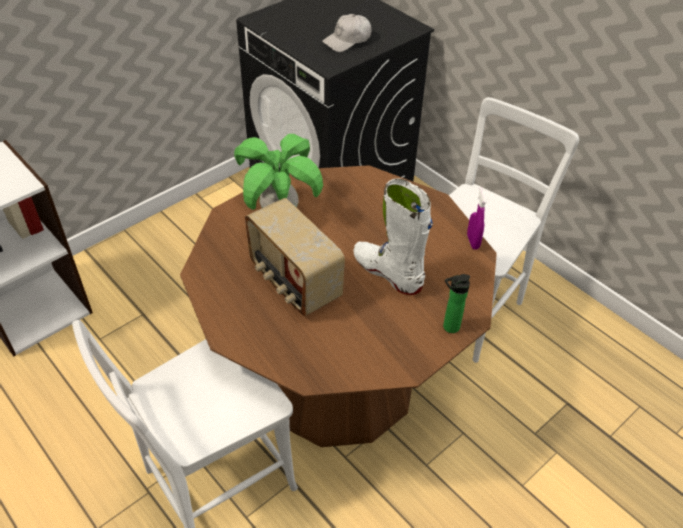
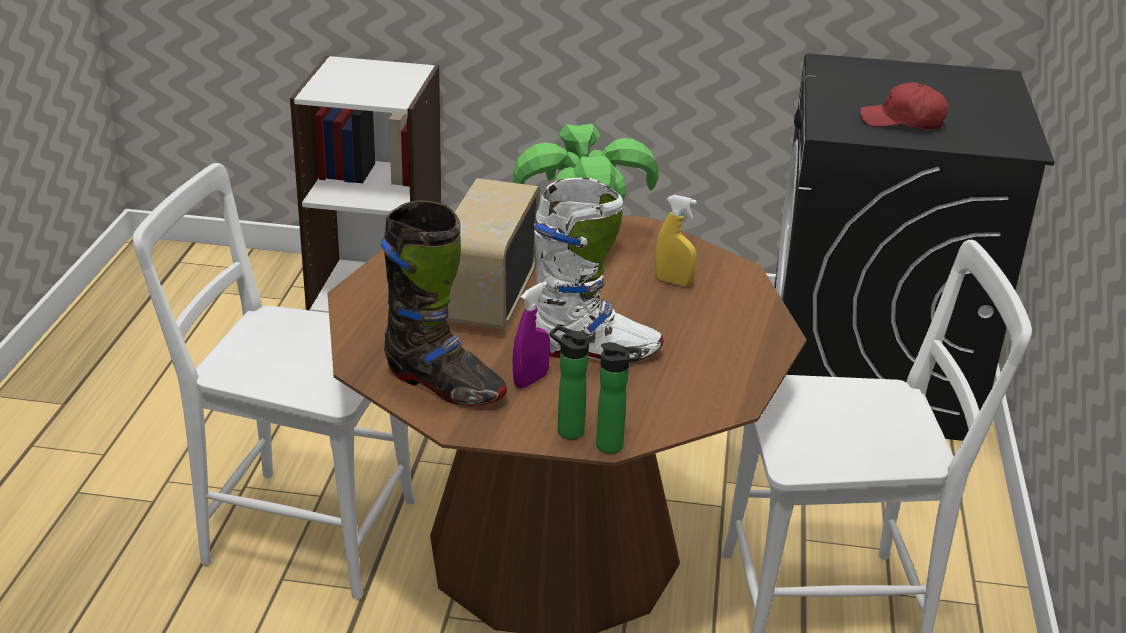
camera: 50 degrees right, 15 degrees down
(347, 40) = (903, 121): white cap -> red cap
(353, 203) = (673, 282): none -> yellow spray bottle
(363, 352) = (444, 385): none -> black boot
(388, 273) = (594, 351): white boot -> white boot turned 90 degrees clockwise
(473, 242) = (747, 391): purple spray bottle -> purple spray bottle (530, 380)
(478, 318) = (614, 446): none -> bottle

